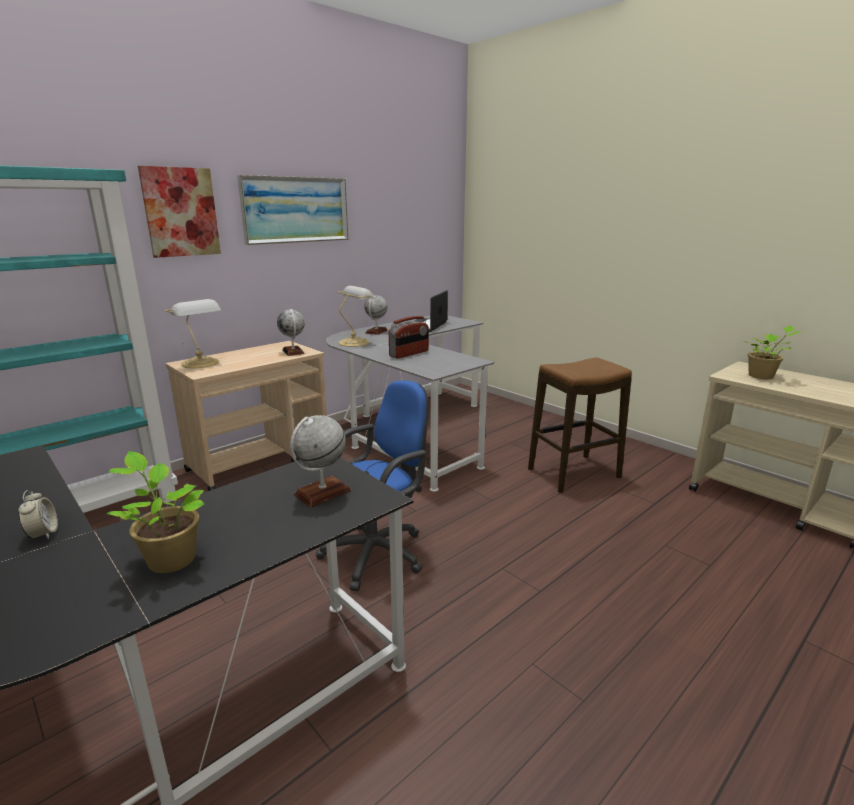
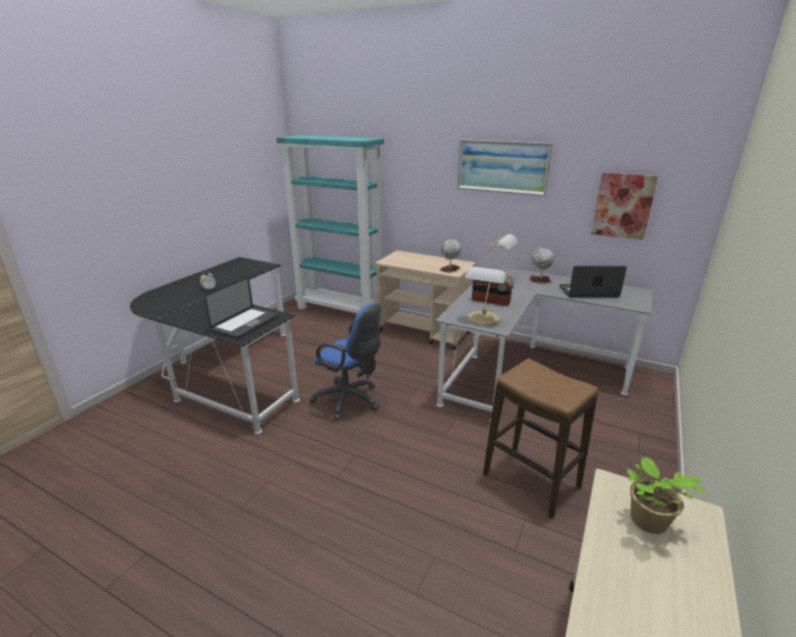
camera: 70 degrees right, 5 degrees up
(170, 558) = (191, 311): potted plant -> none
(181, 212) = (422, 162): picture -> picture (623, 206)
(201, 363) = (402, 256): table lamp -> table lamp (483, 318)
(322, 493) = (245, 323): globe -> laptop

